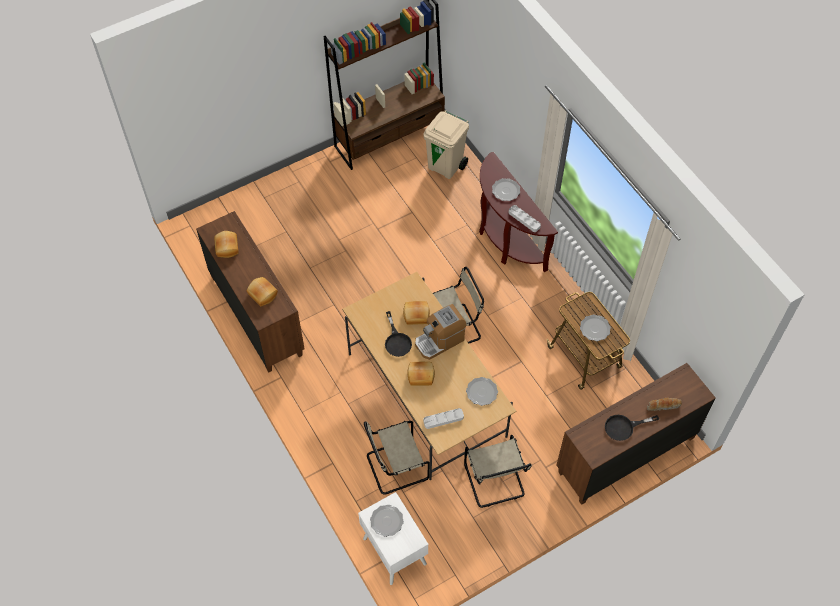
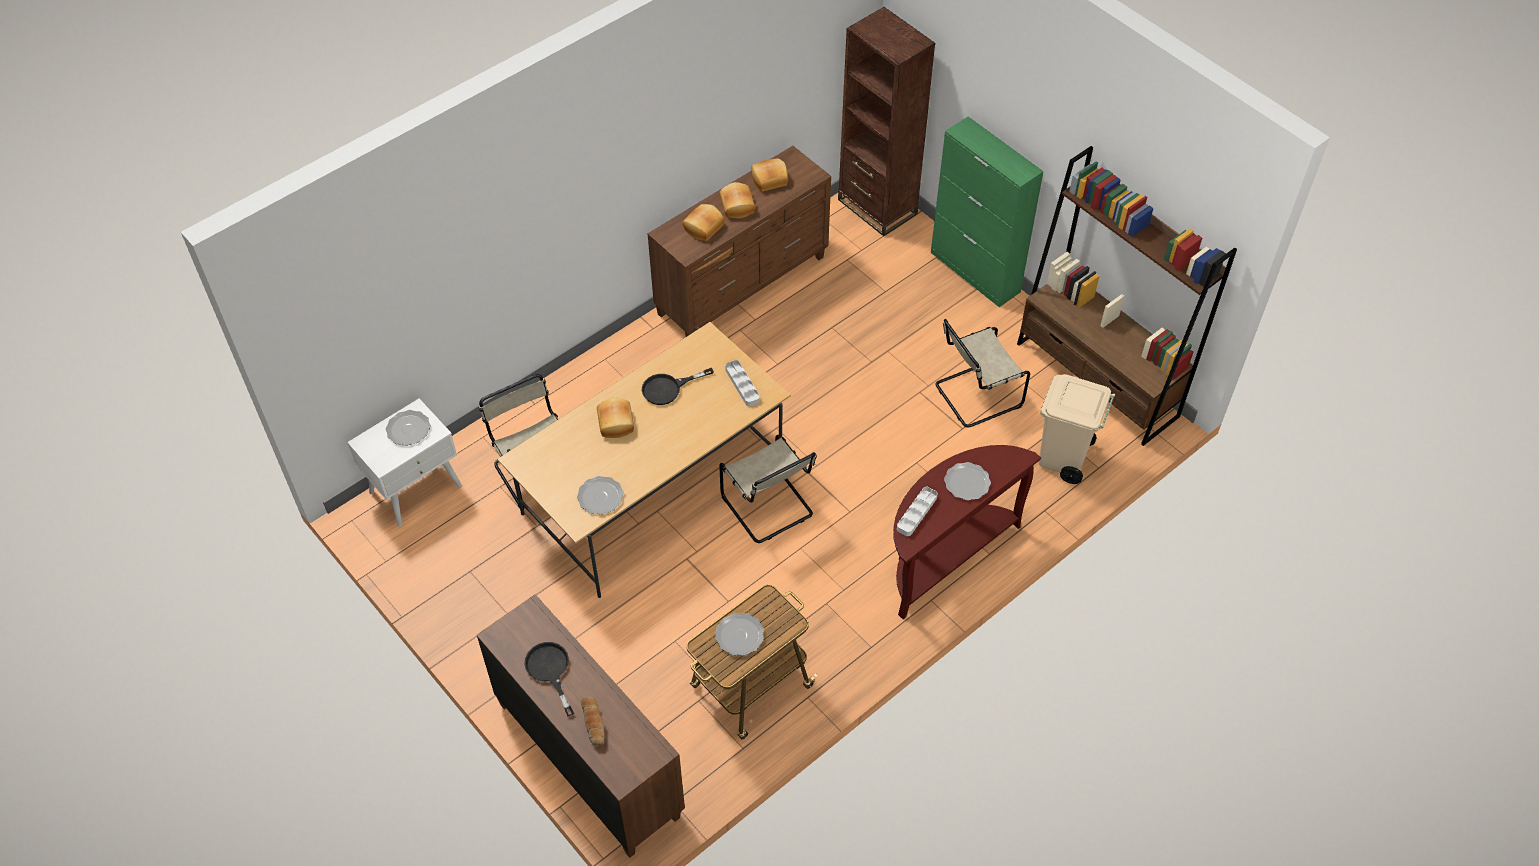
camera: 80 degrees right, 5 degrees down
(206, 221) = (877, 207): none -> brown bookcase
(284, 178) = (975, 272): none -> green cabinet
(416, 316) = (713, 404): bread -> bread (736, 206)
(439, 340) = (677, 436): coffee machine -> none
(443, 419) = (551, 458): grey tray -> grey tray (742, 385)
(495, 482) = (526, 591): beige chair -> beige chair (975, 396)

